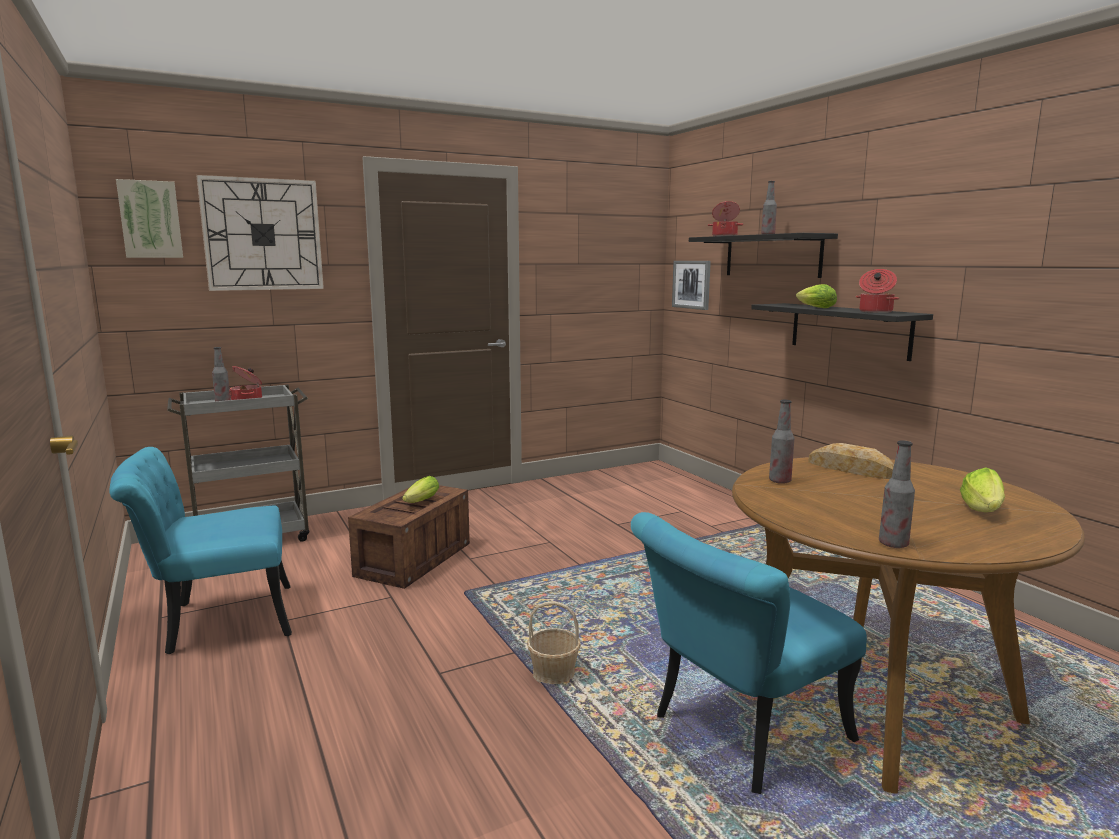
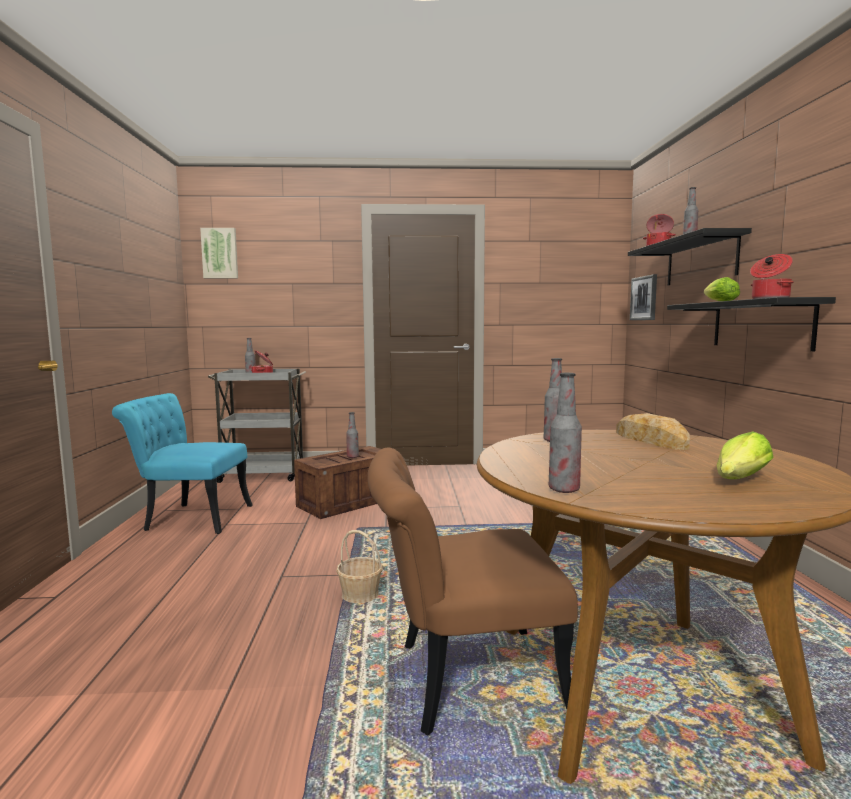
camera: 25 degrees right, 5 degrees down
(262, 234) = (289, 262): wall clock -> none
(420, 502) = (352, 457): lettuce -> bottle
(737, 734) = (461, 681): turquoise chair -> brown chair

